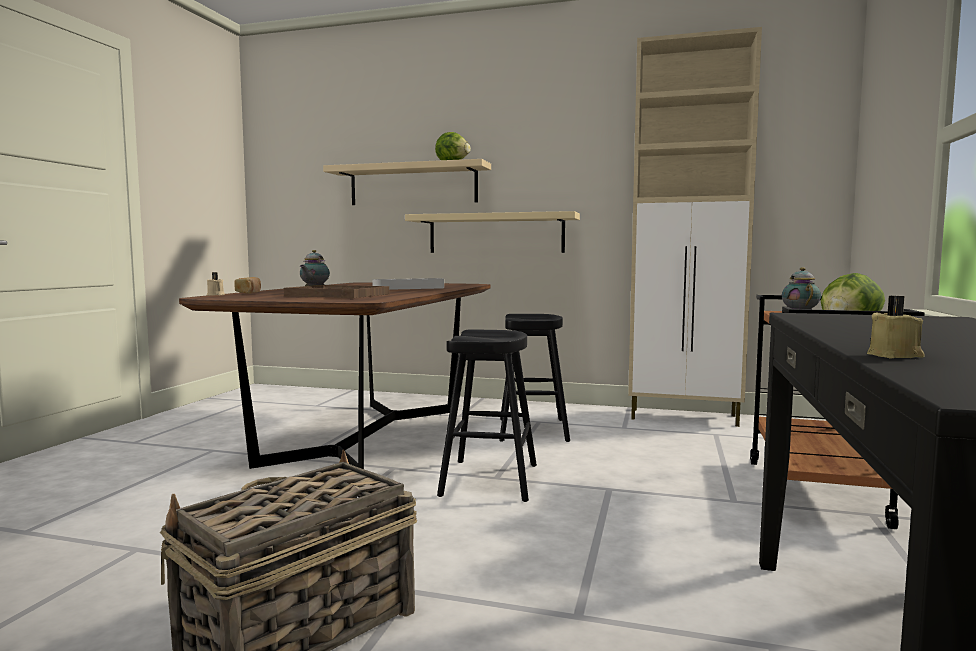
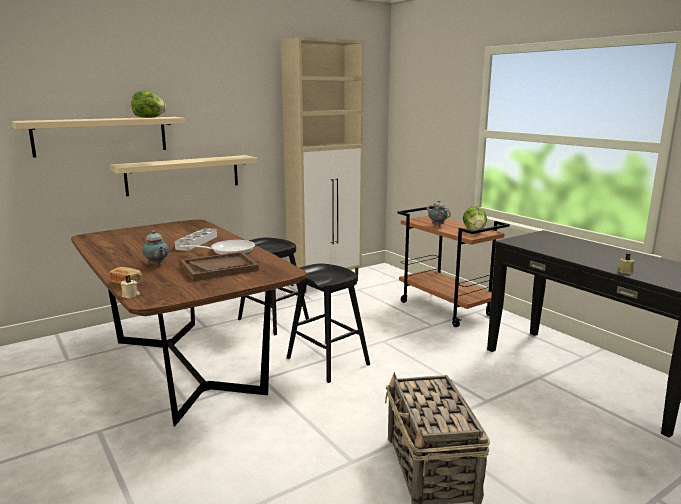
camera: 50 degrees left, 10 degrees up
(402, 292) = (228, 251): none -> frying pan

